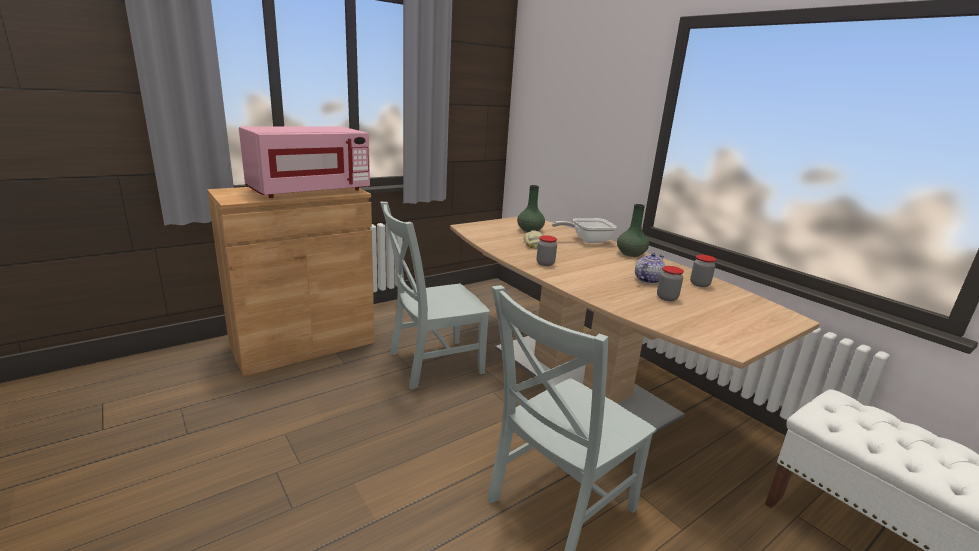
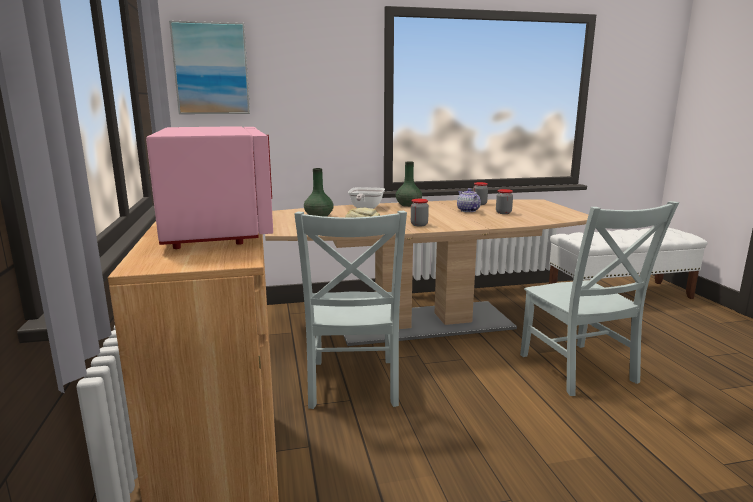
camera: 65 degrees left, 5 degrees down
(536, 87) = (211, 69): none -> picture

